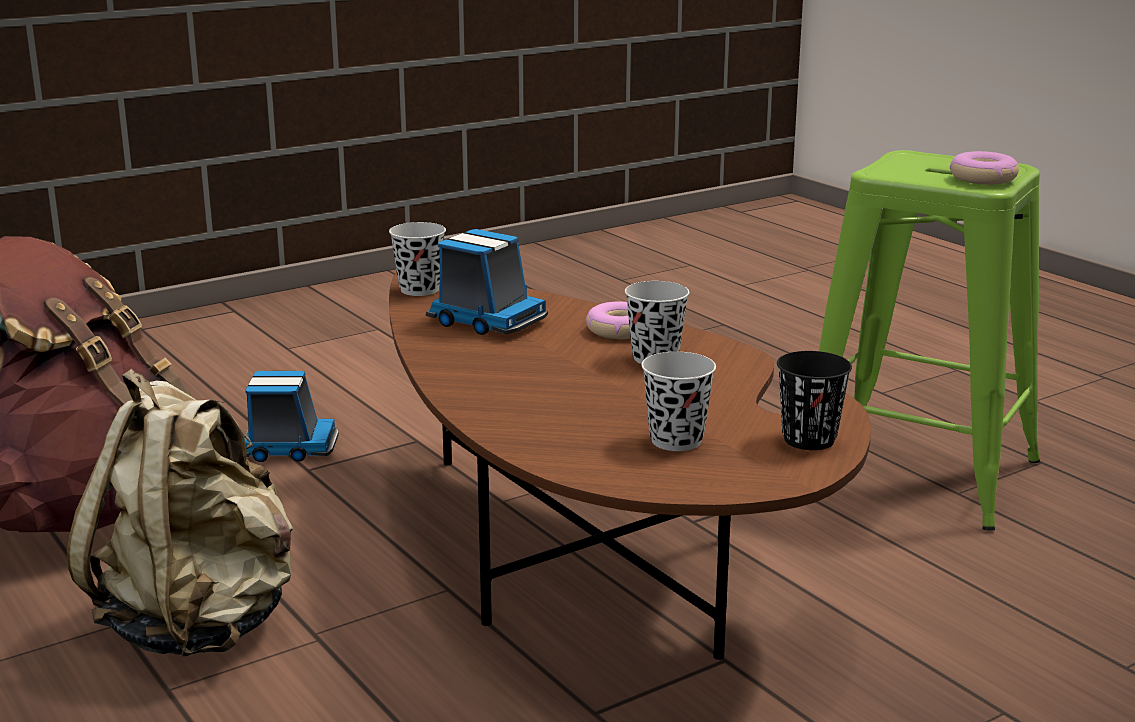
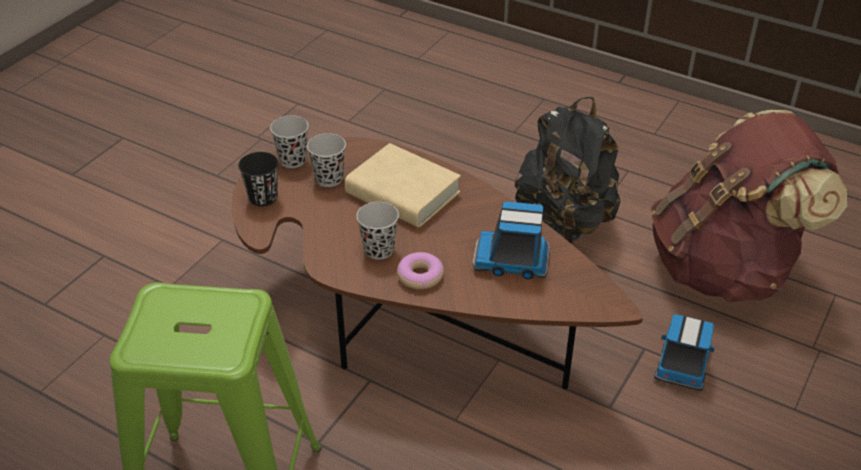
camera: 155 degrees right, 20 degrees up
(200, 622) = (565, 221): beige backpack -> black backpack
(286, 448) = (682, 365): toy truck -> toy truck turned 135 degrees clockwise
(419, 289) = (595, 289): black cup -> black cup (293, 160)
(565, 401) = (403, 193): none -> beige book
(983, 178) = (160, 310): donut -> none

